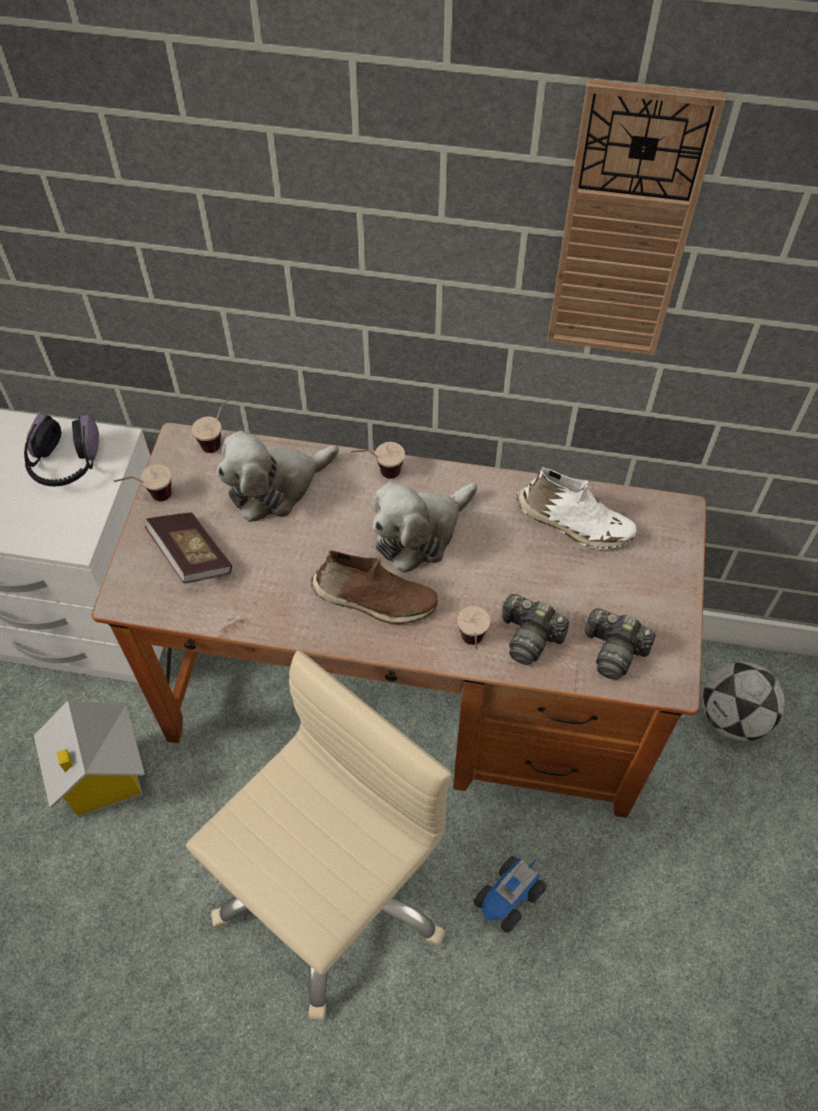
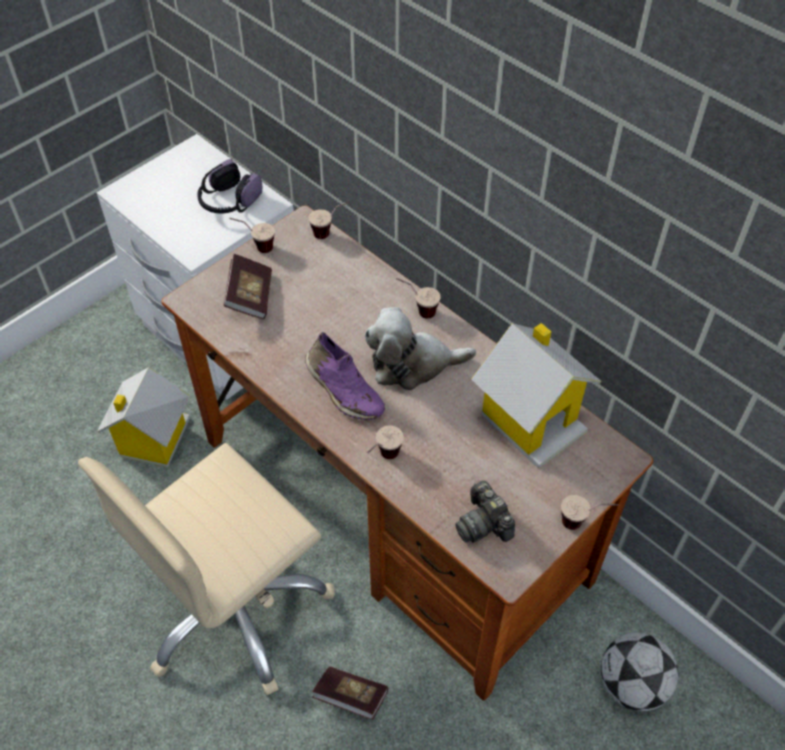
camera: 35 degrees right, 5 degrees down
(276, 486) = (341, 281): plush toy -> none
(331, 891) = (235, 607): beige office chair -> beige office chair turned 150 degrees clockwise
(374, 599) = (343, 389): brown shoe -> purple shoe
(508, 898) = (351, 697): toy truck -> book
(529, 637) = (429, 477): camera -> none
(573, 523) = (531, 419): white shoe -> toy house
(625, 229) = (614, 175): wall clock -> none
(697, 595) = (583, 523): none -> cup

